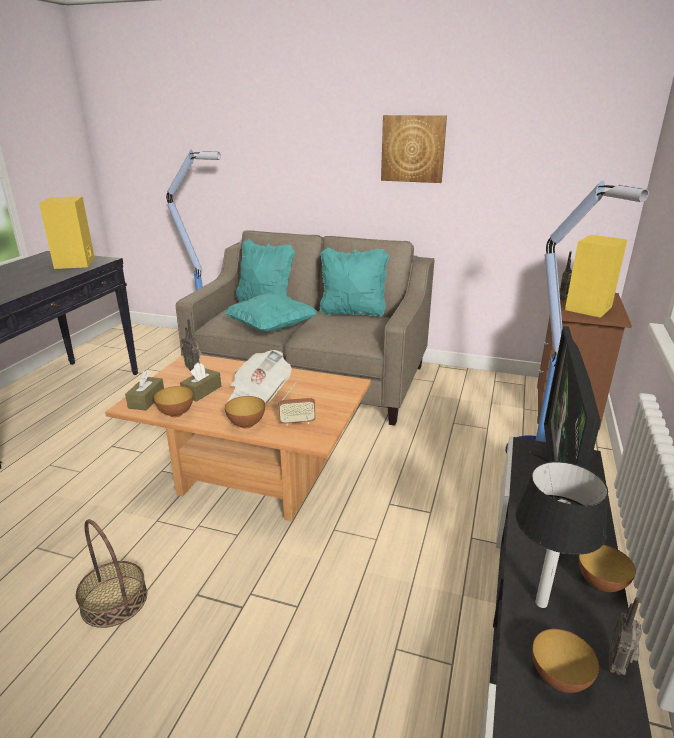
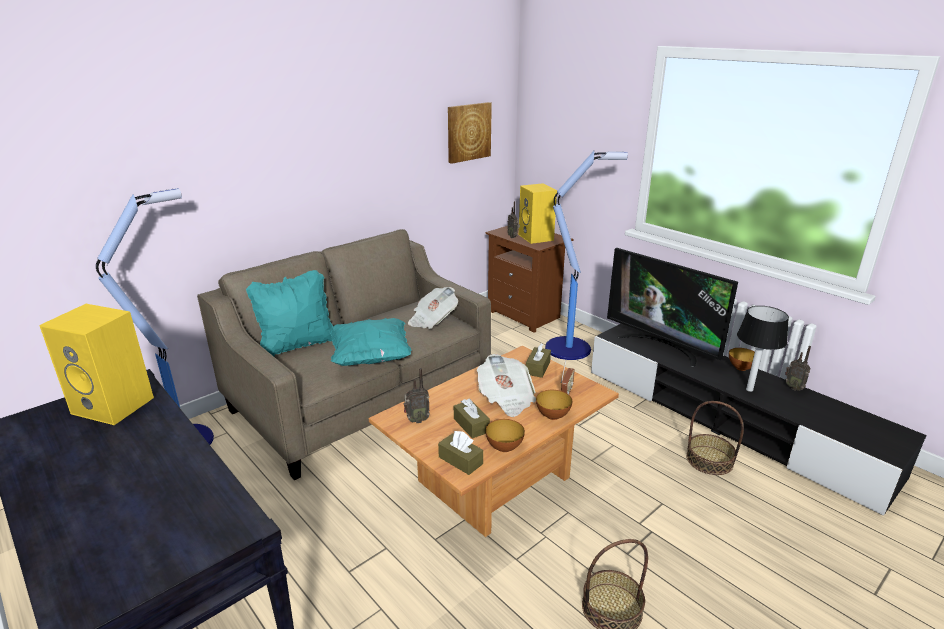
camera: 60 degrees left, 0 degrees up
(332, 397) = (538, 368): none -> brown tissue box
(353, 312) = (386, 312): turquoise pillow -> none
(360, 330) = (432, 320): none -> newspaper
(413, 149) = (369, 143): picture -> picture (468, 132)
(423, 638) = (709, 460): none -> basket
(559, 678) = (799, 406): bowl -> none

